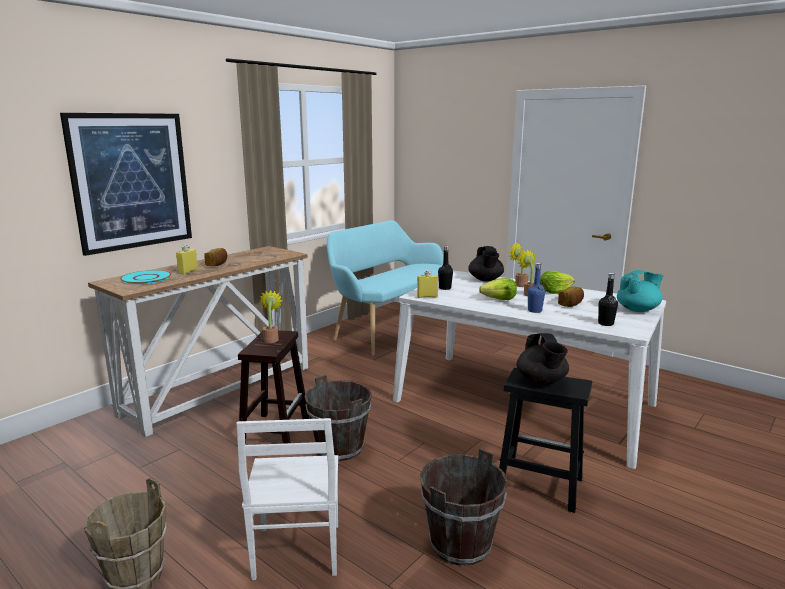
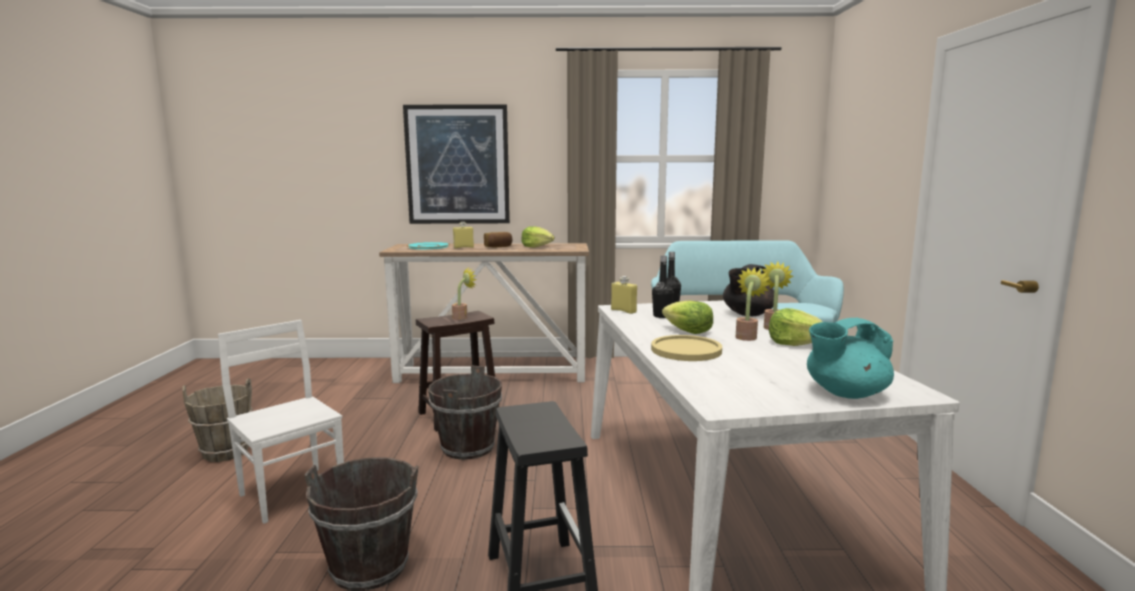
camera: 50 degrees right, 5 degrees down
(250, 257) = (536, 247): none -> lettuce
(295, 552) = (293, 492): white chair -> white chair turned 90 degrees clockwise
(534, 310) = (686, 350): blue bottle -> yellow plate
(541, 381) = (534, 421): black teapot -> none
(571, 304) = (761, 359): bread -> none
(605, 323) = (724, 387): black bottle -> black bottle (661, 316)
(638, 310) = (845, 393): turquoise teapot -> turquoise teapot turned 135 degrees clockwise

